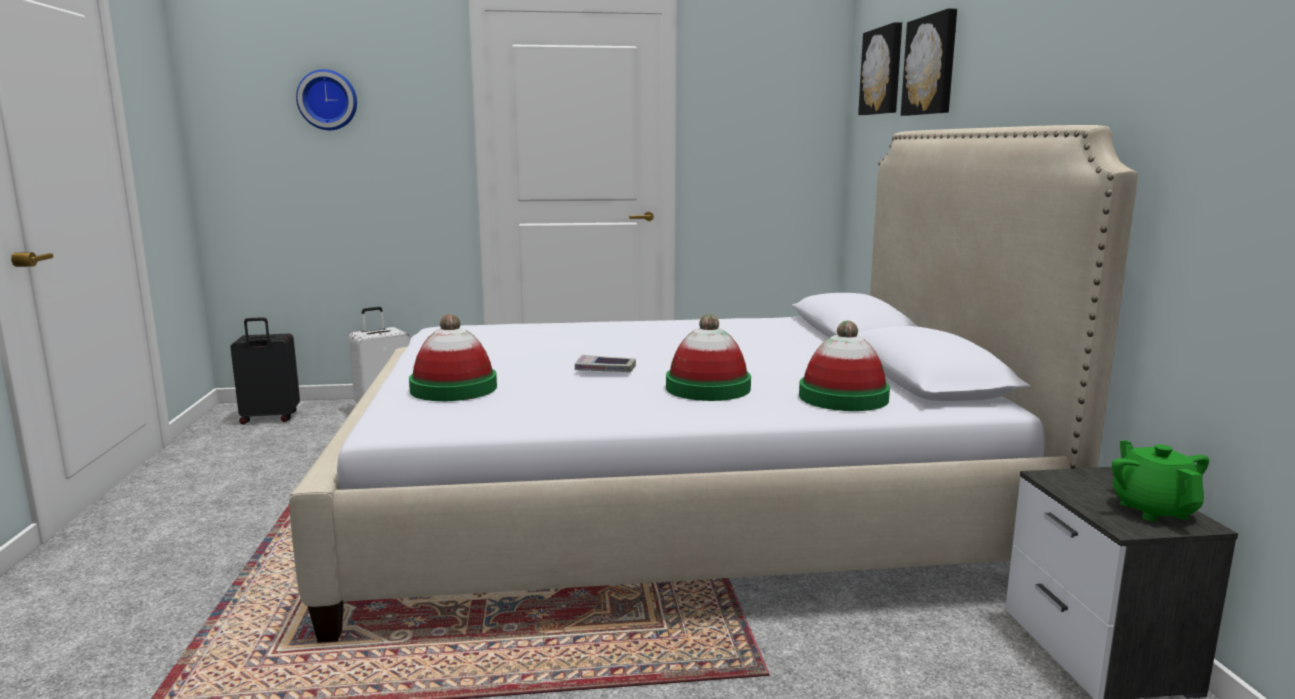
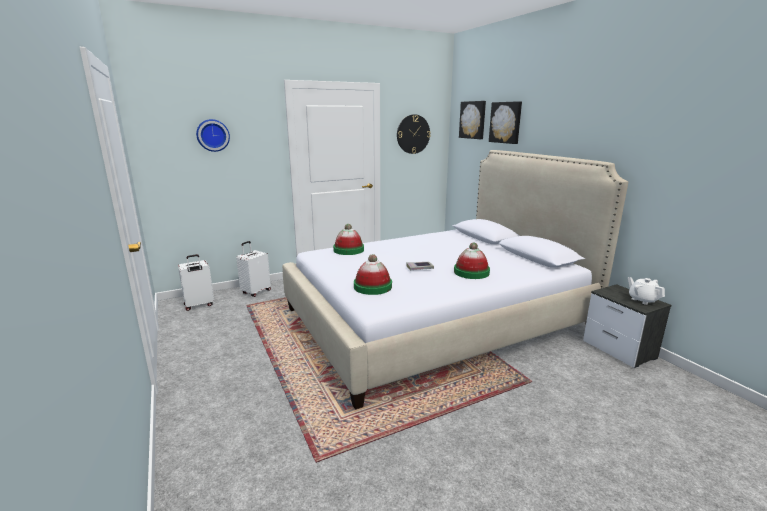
camera: 20 degrees left, 5 degrees up
(270, 418) = (199, 305): black suitcase -> white suitcase
(756, 109) = (413, 134): none -> wall clock
(843, 397) = (523, 270): hat -> hat (348, 250)
(1153, 510) = (642, 300): green teapot -> white teapot

